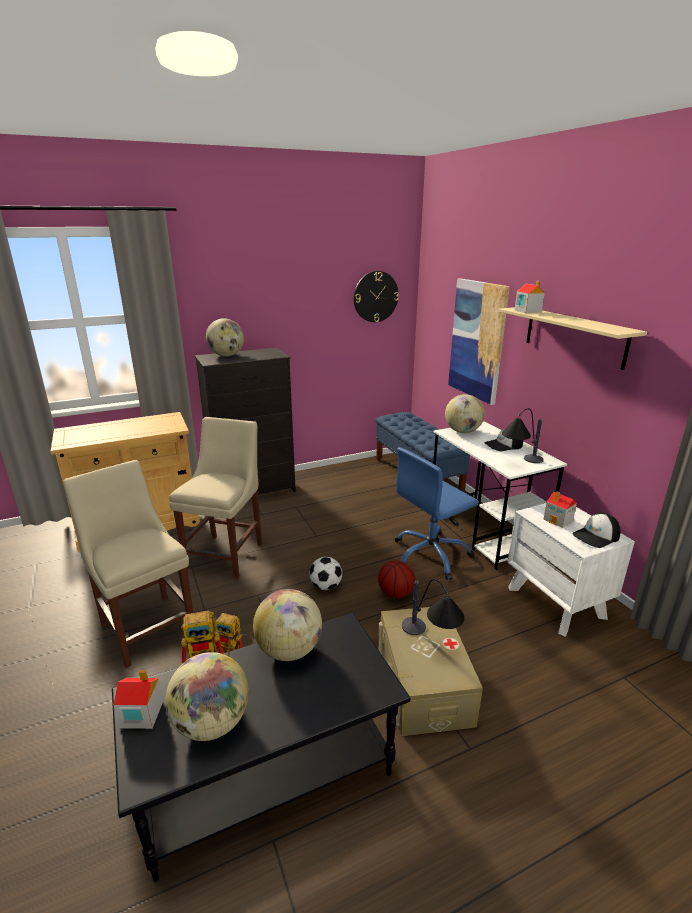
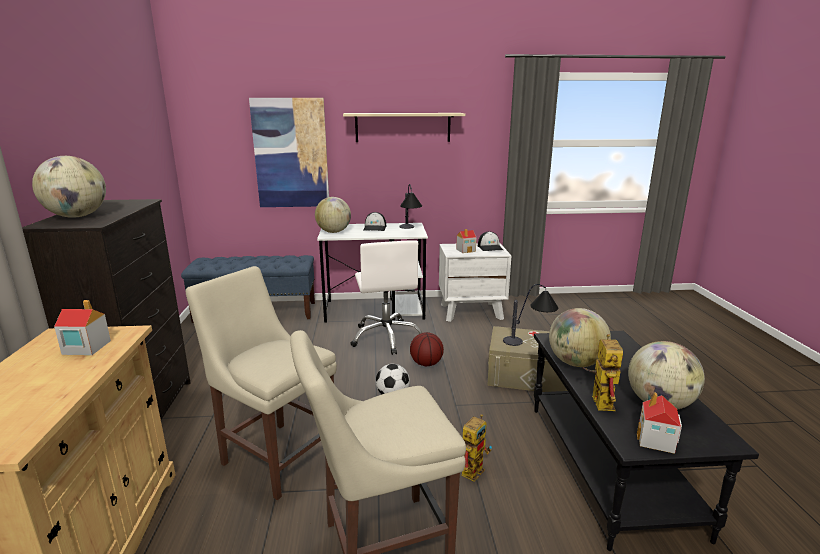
camera: 70 degrees left, 5 degrees down
(375, 296) = (148, 126): wall clock -> none
(431, 555) = (387, 337): blue office chair -> white office chair
(527, 311) = (366, 113): toy house -> toy house (86, 347)

